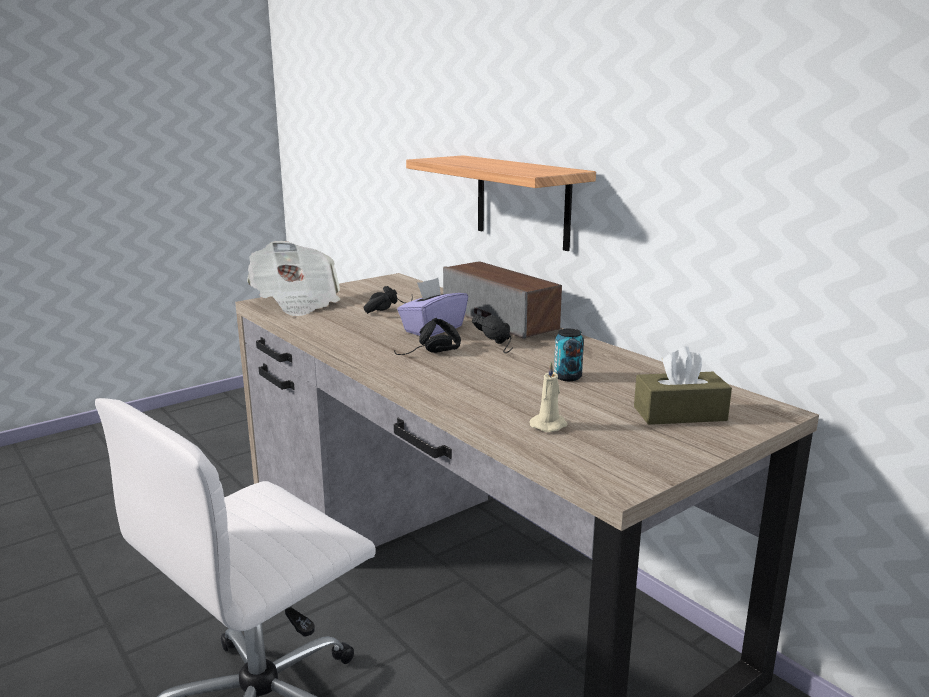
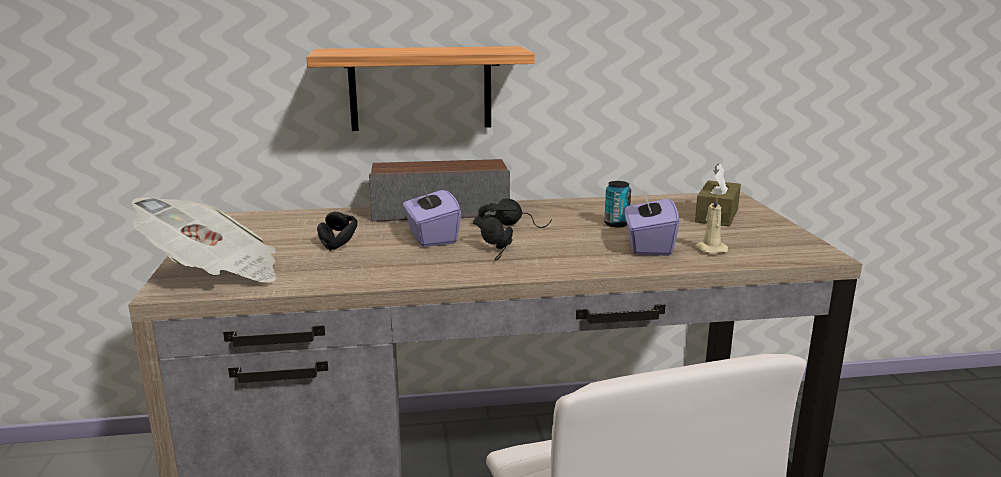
camera: 60 degrees left, 0 degrees up
(519, 398) = (648, 246): none -> purple tissue box

